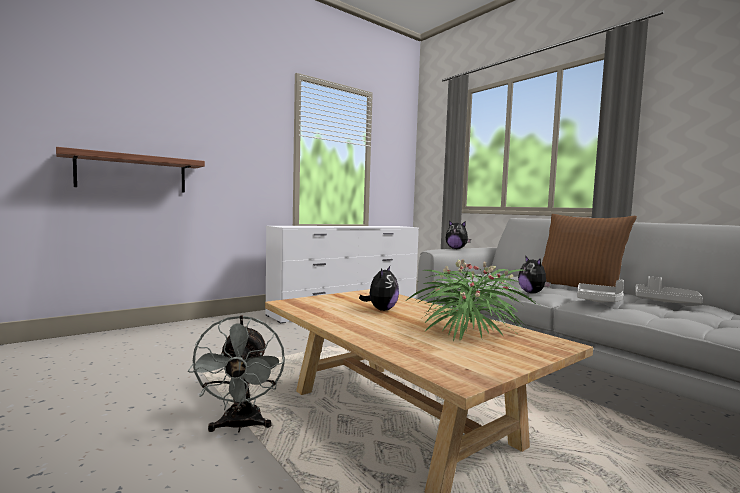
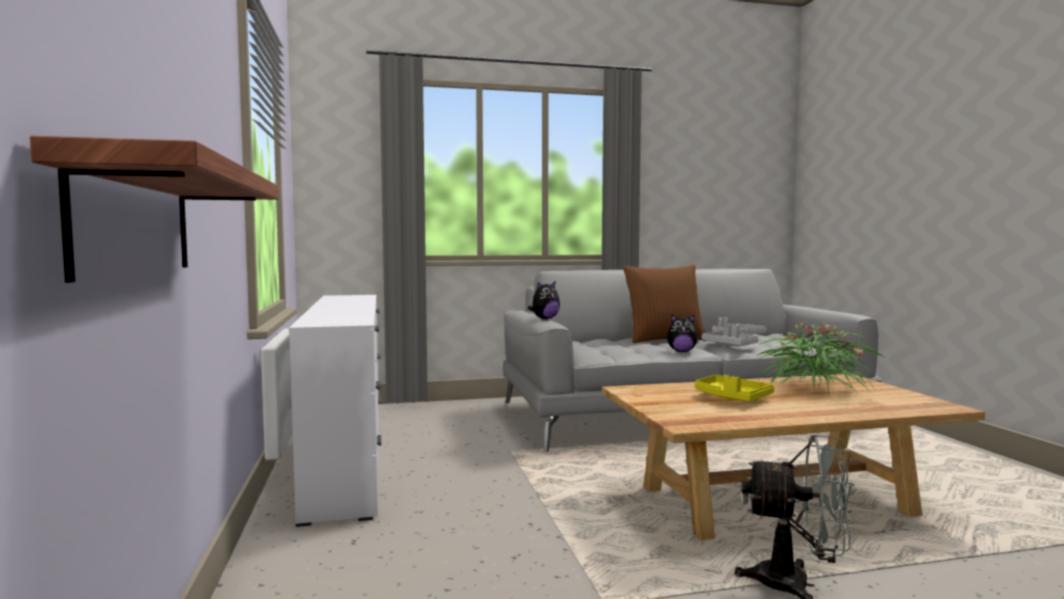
camera: 65 degrees left, 0 degrees up
(381, 310) = (731, 398): plush toy -> yellow tray

